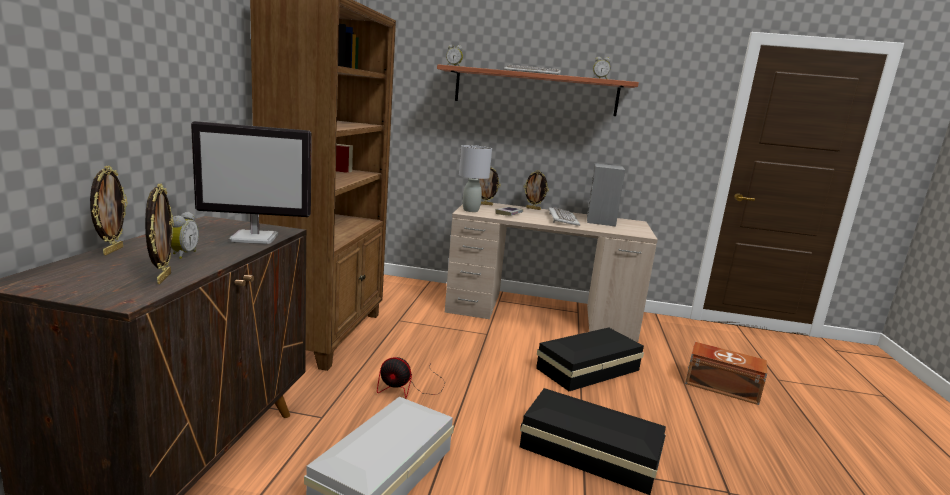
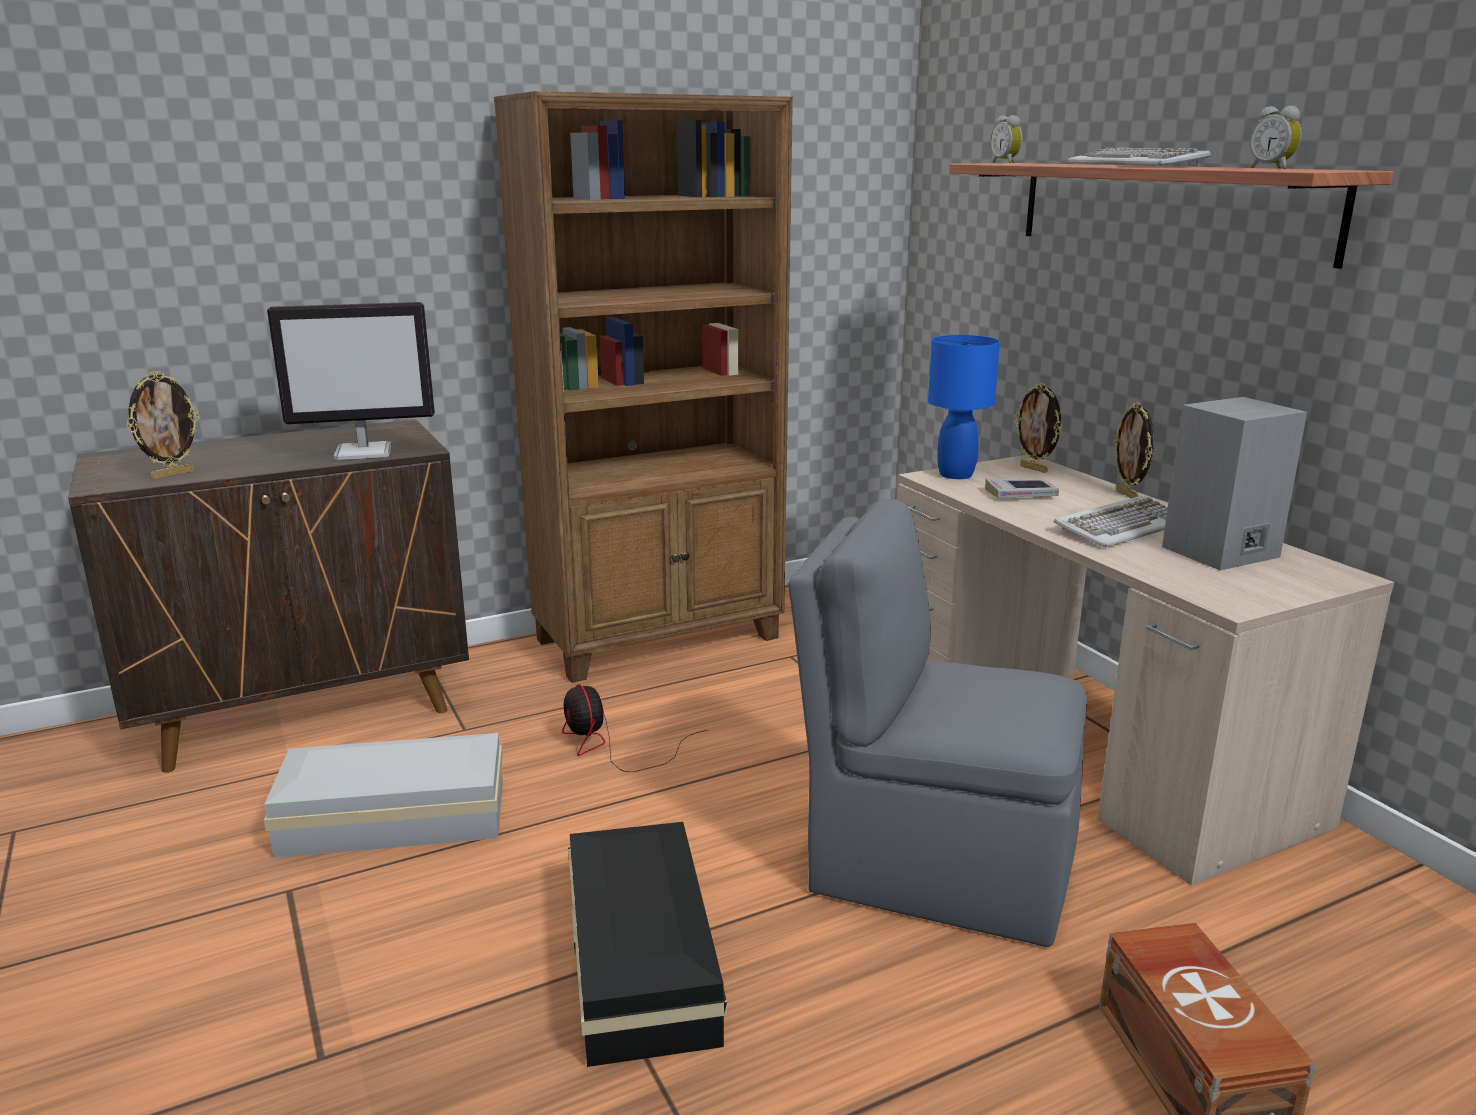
camera: 55 degrees right, 5 degrees up
(112, 250) = (228, 442): picture frame -> none
(182, 254) = (255, 457): alarm clock -> none
(255, 238) = (365, 452): monitor -> monitor turned 60 degrees counterclockwise
(470, 210) = (955, 475): grey table lamp -> blue table lamp
(586, 369) = (934, 864): black storage box -> grey chair

